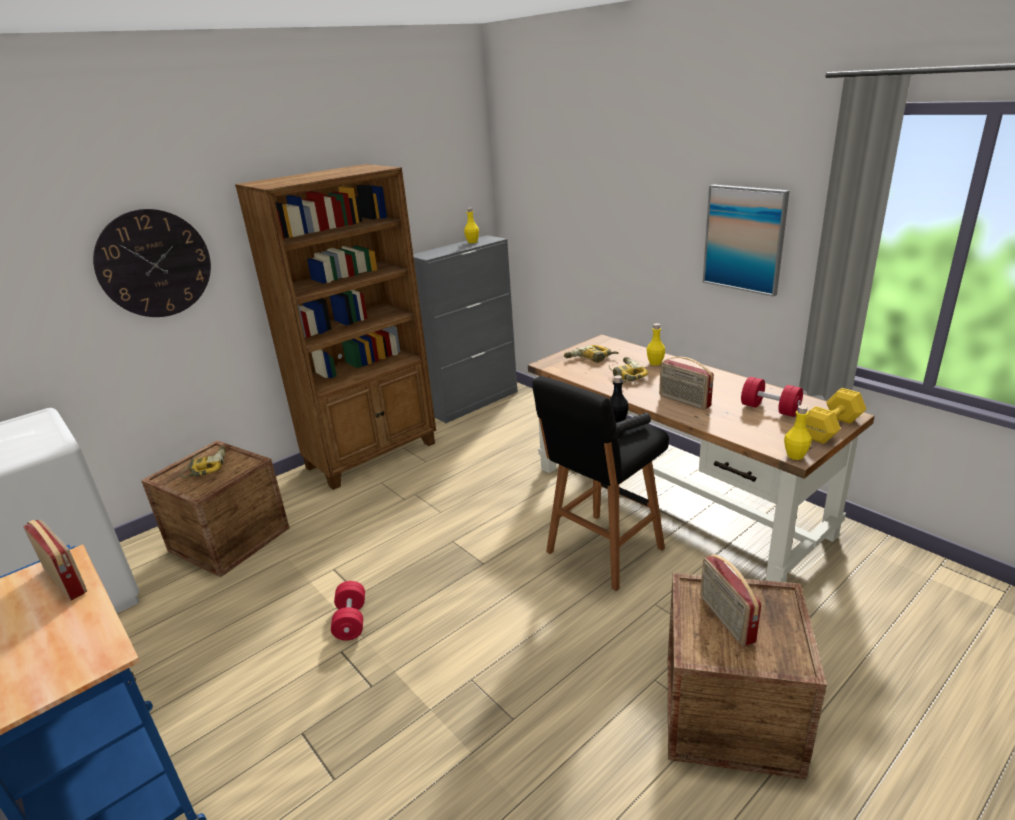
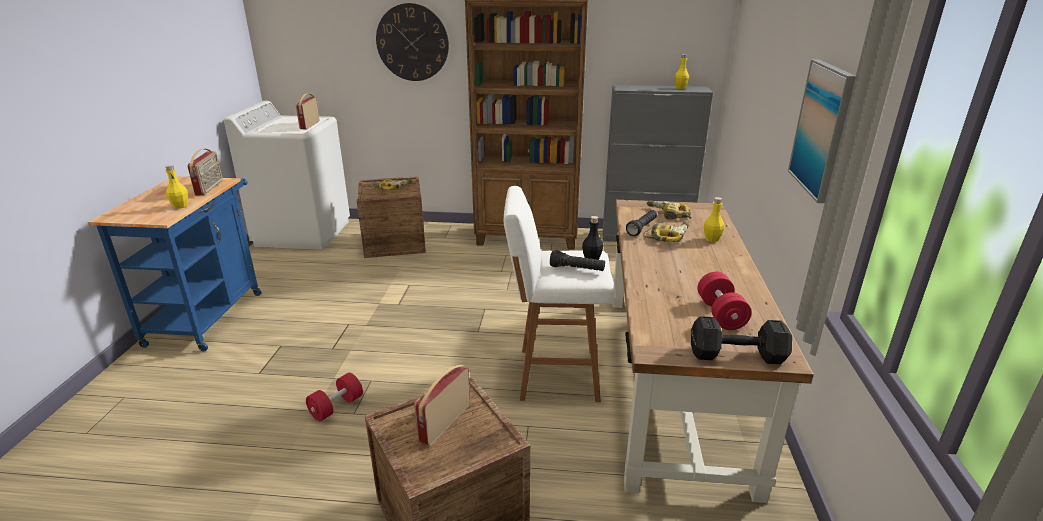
camera: 45 degrees right, 0 degrees up
(351, 621) = (374, 314): red dumbbell -> red dumbbell (336, 407)
(598, 378) = (642, 228): none -> black flashlight
(602, 552) = (554, 374): black stool -> white stool
(683, 401) = (663, 272): radio -> radio (309, 125)
(795, 456) = (650, 351): yellow bottle -> yellow bottle (180, 206)
(832, 428) = (739, 356): yellow dumbbell -> black dumbbell

